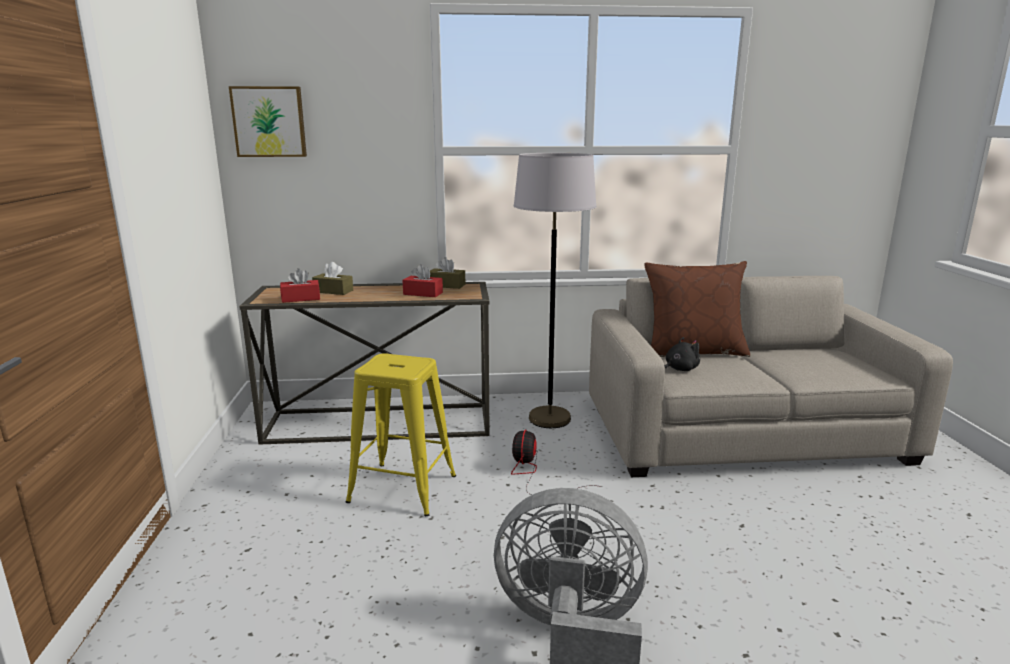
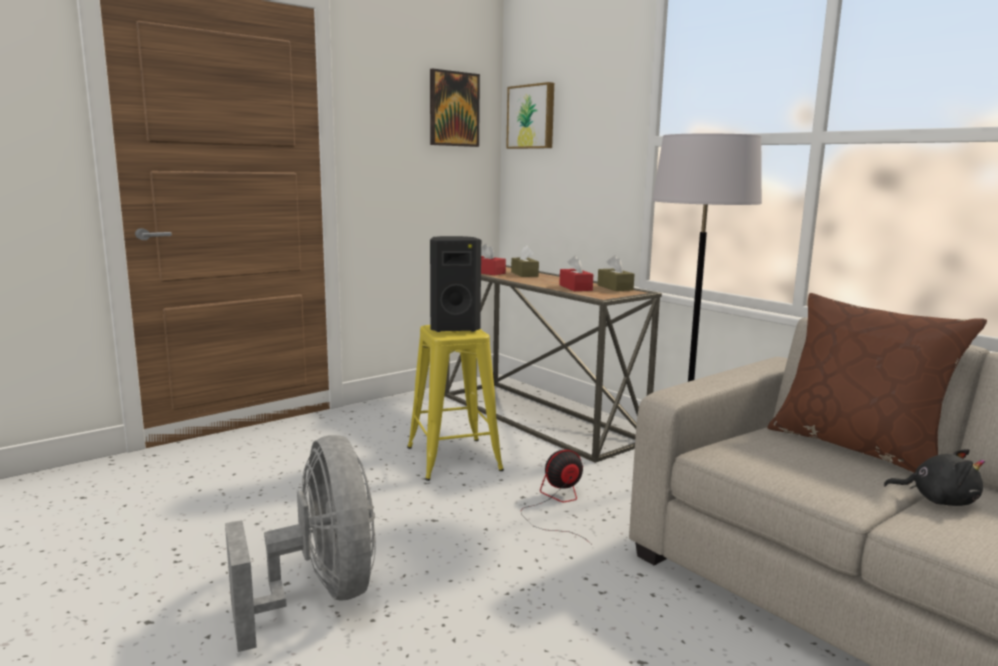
camera: 55 degrees right, 5 degrees down
(188, 114) = (454, 109): none -> picture
(391, 363) = (454, 328): none -> black speaker
(679, 369) = (769, 447): black plush toy -> black plush toy (938, 500)

